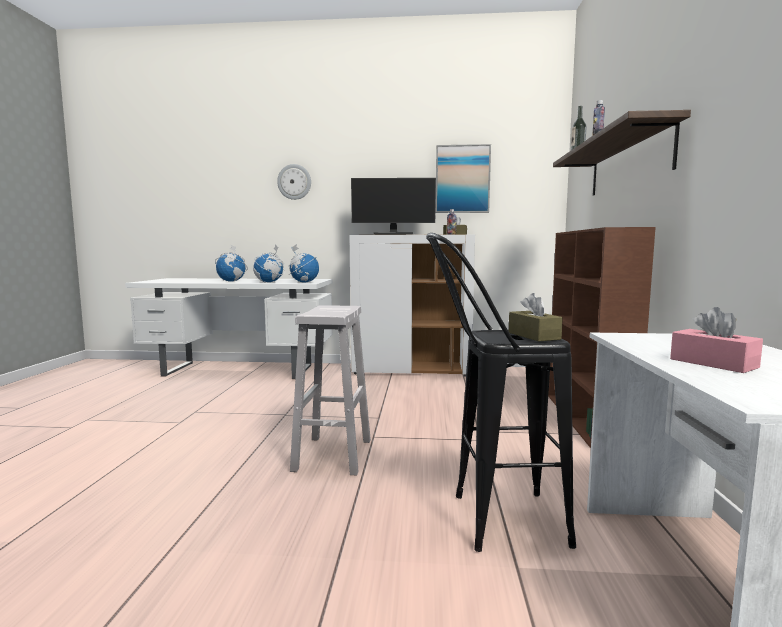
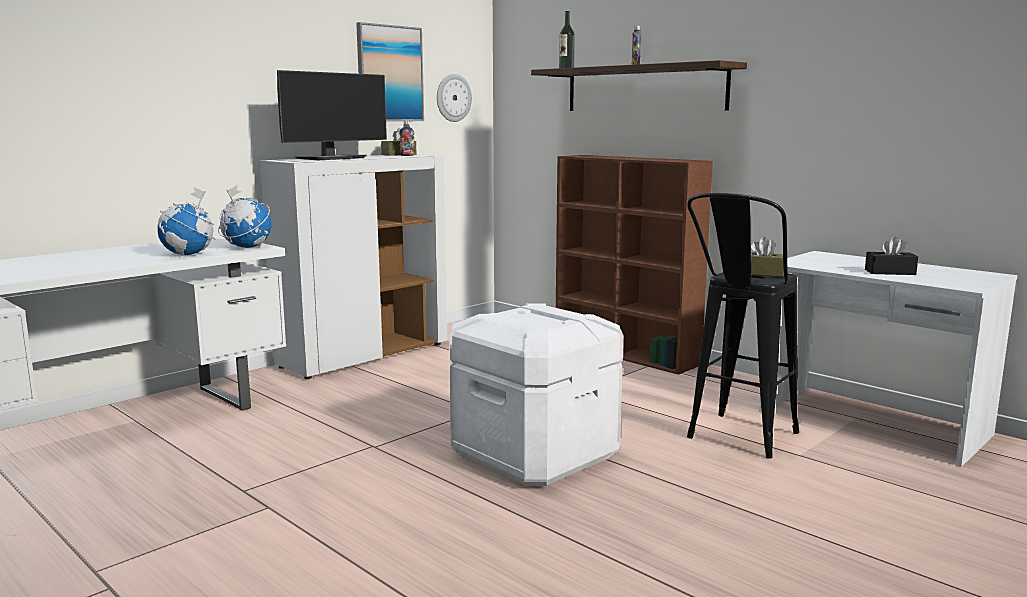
camera: 50 degrees left, 5 degrees up
(232, 281) = (104, 262): globe -> none
(294, 182) = (143, 65): wall clock -> wall clock (453, 98)
(333, 455) = (536, 455): white stool -> white storage box
(713, 363) = (890, 272): pink tissue box -> black tissue box

